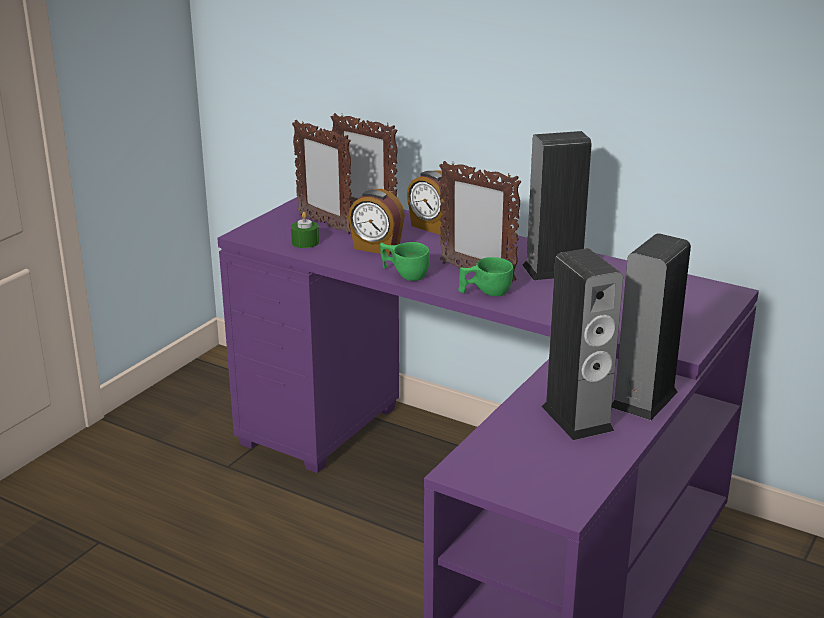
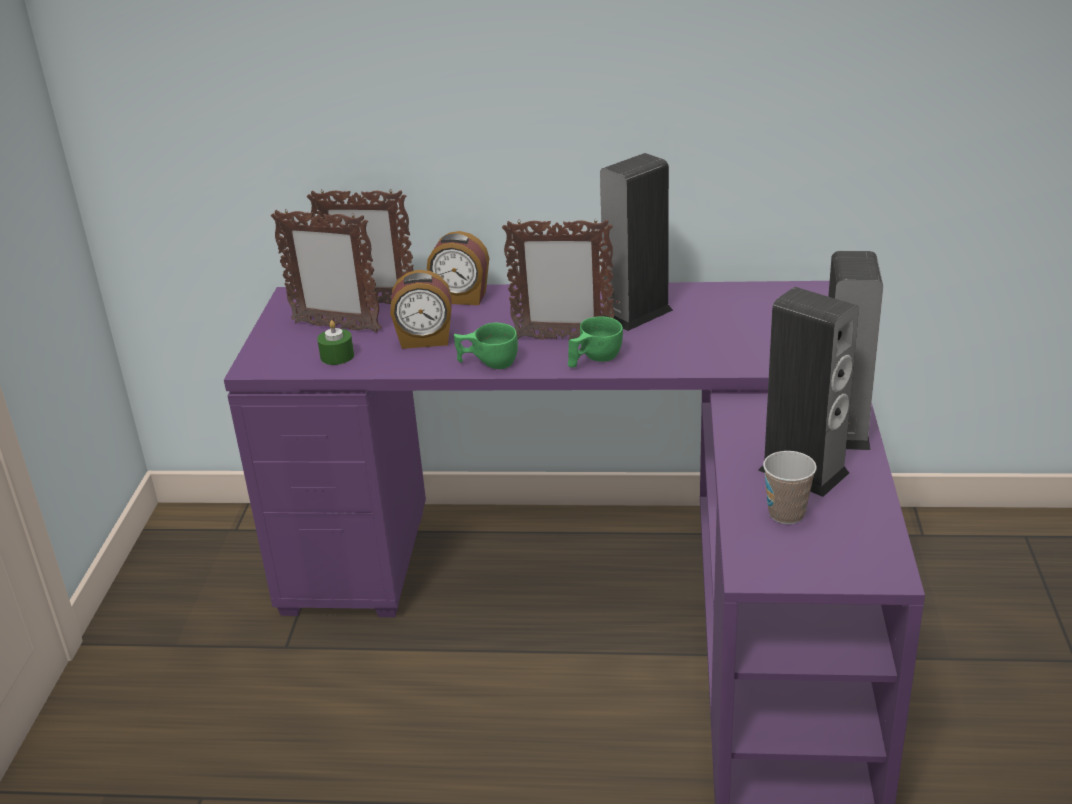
camera: 25 degrees left, 5 degrees up
(530, 442) = (786, 514): none -> cup

